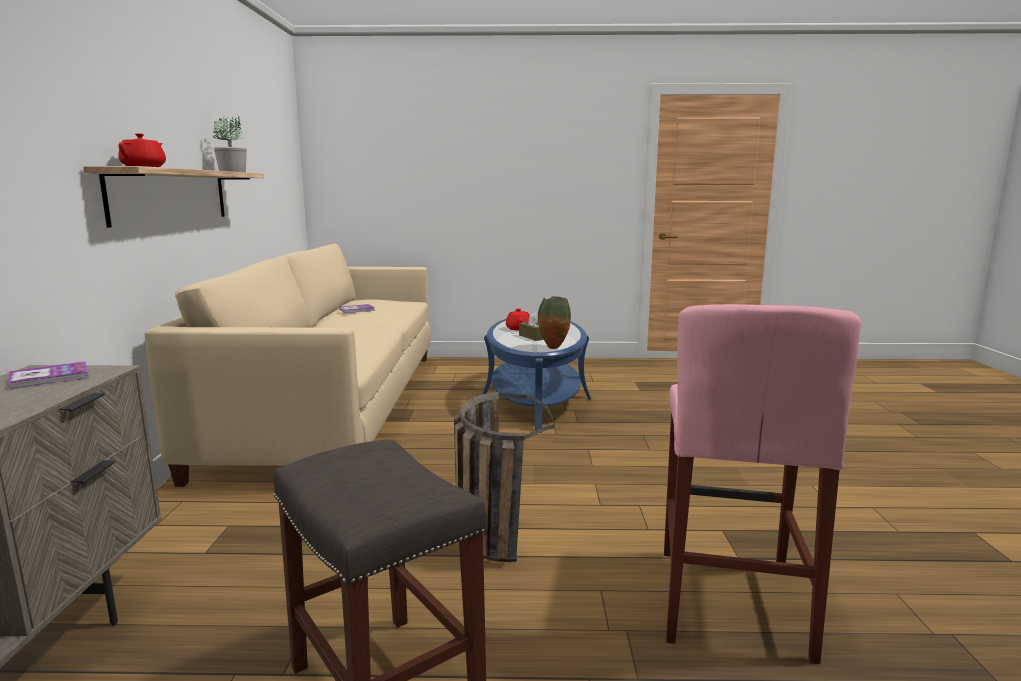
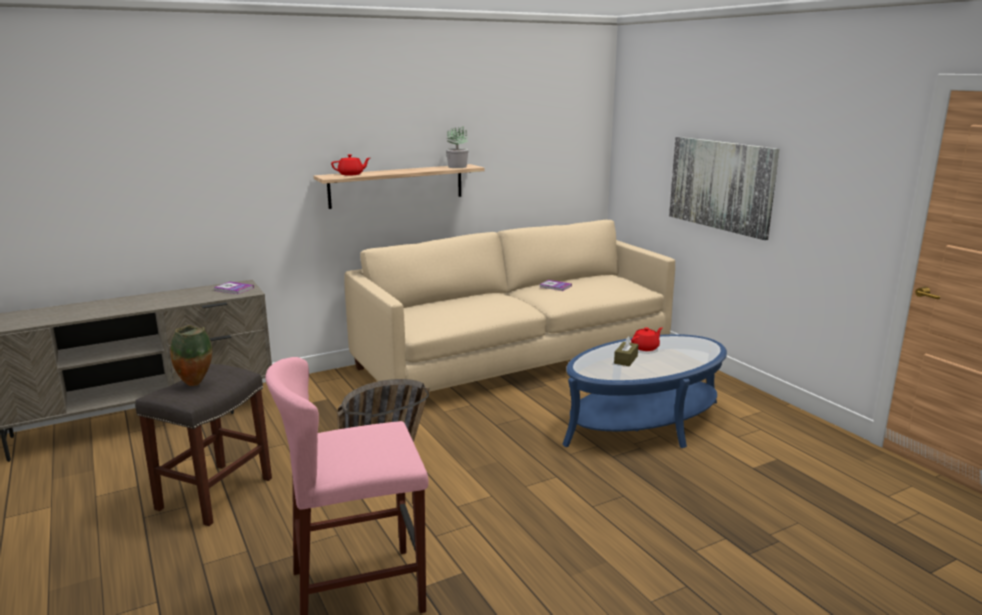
camera: 60 degrees right, 5 degrees up
(466, 189) = (721, 185): none -> picture
(553, 347) = (599, 375): vase -> vase (196, 384)

